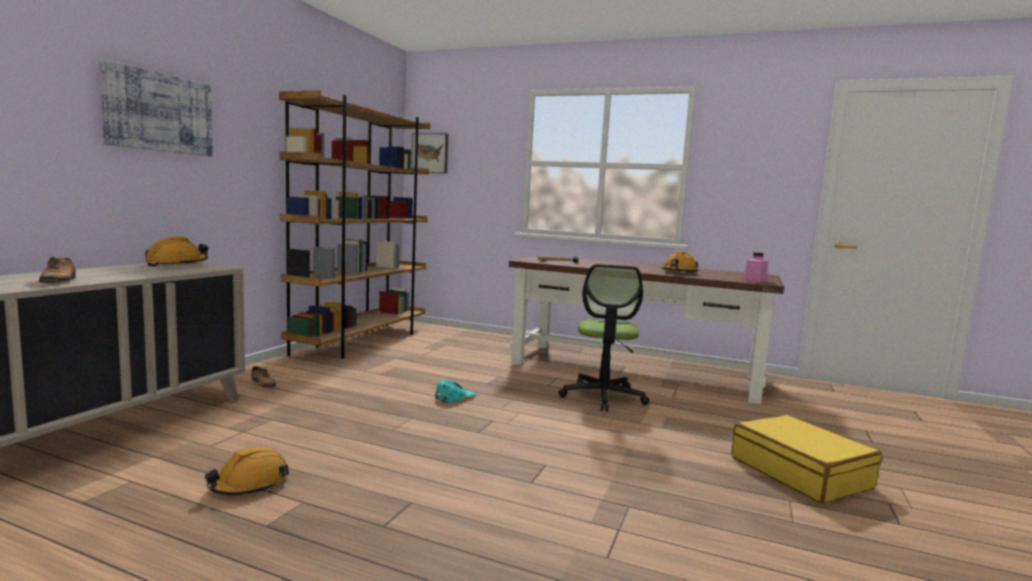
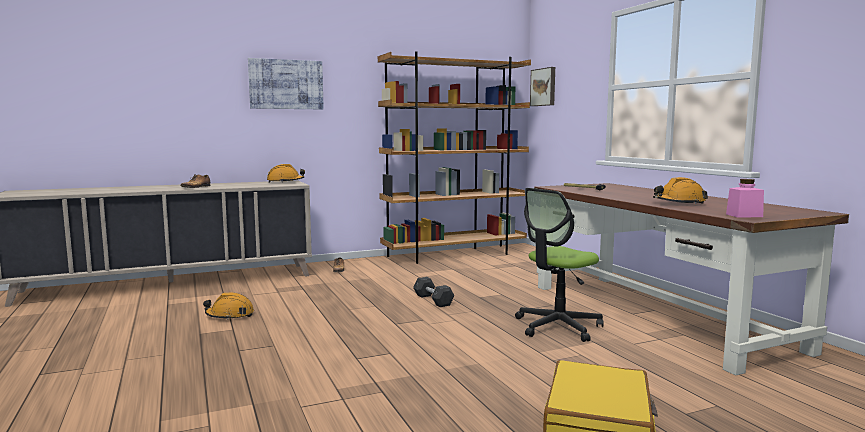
camera: 45 degrees right, 0 degrees up
(454, 397) = (433, 300): turquoise cap -> grey dumbbell

